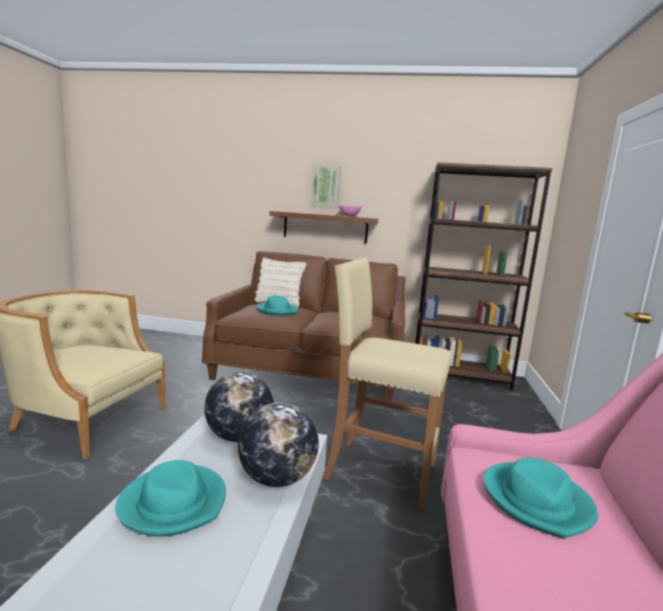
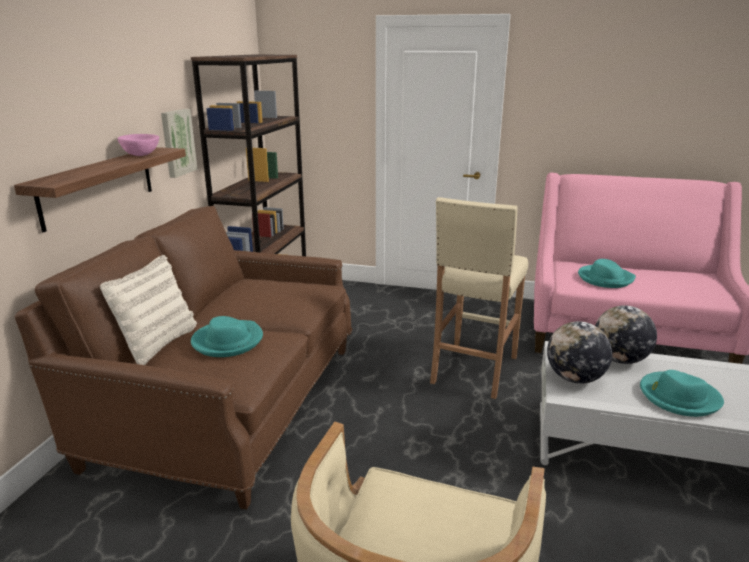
camera: 85 degrees left, 10 degrees up
(325, 187) = (81, 111): picture -> picture (177, 142)

